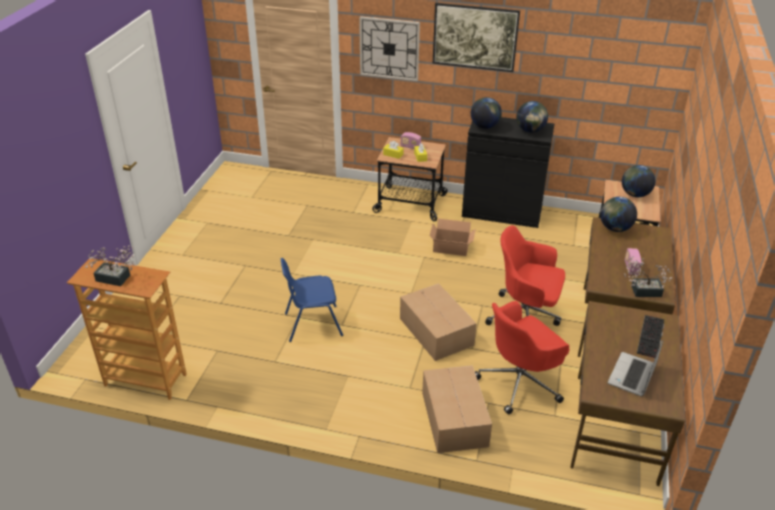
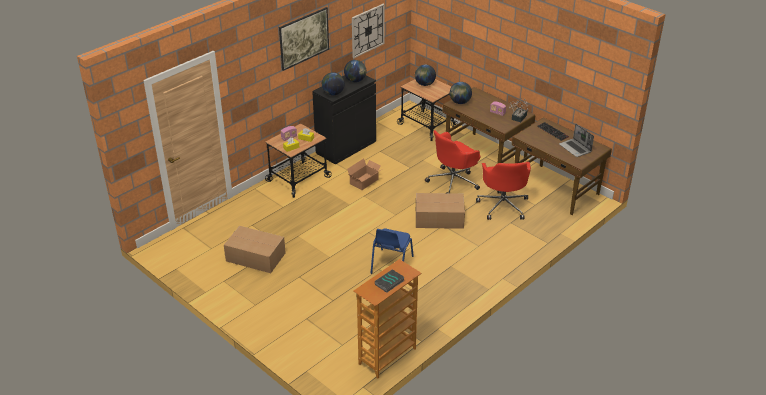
camera: 60 degrees left, 0 degrees up
(116, 279) = (389, 283): potted plant -> book
(389, 48) = (254, 76): wall clock -> wall clock (367, 30)
(454, 420) = (514, 239): cardboard box -> cardboard box (256, 257)

